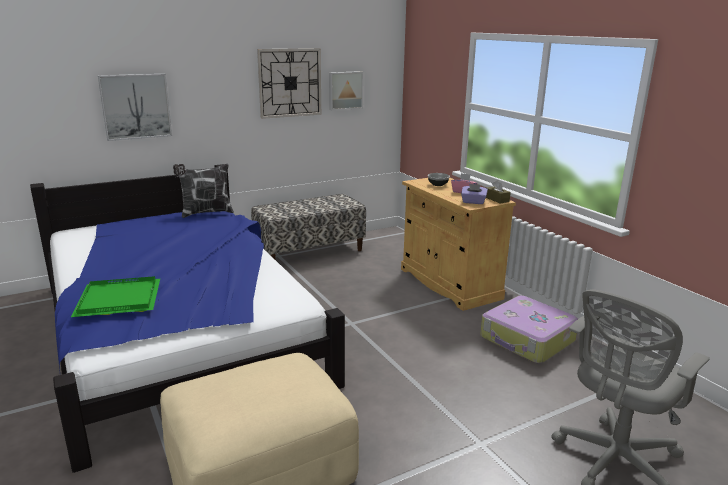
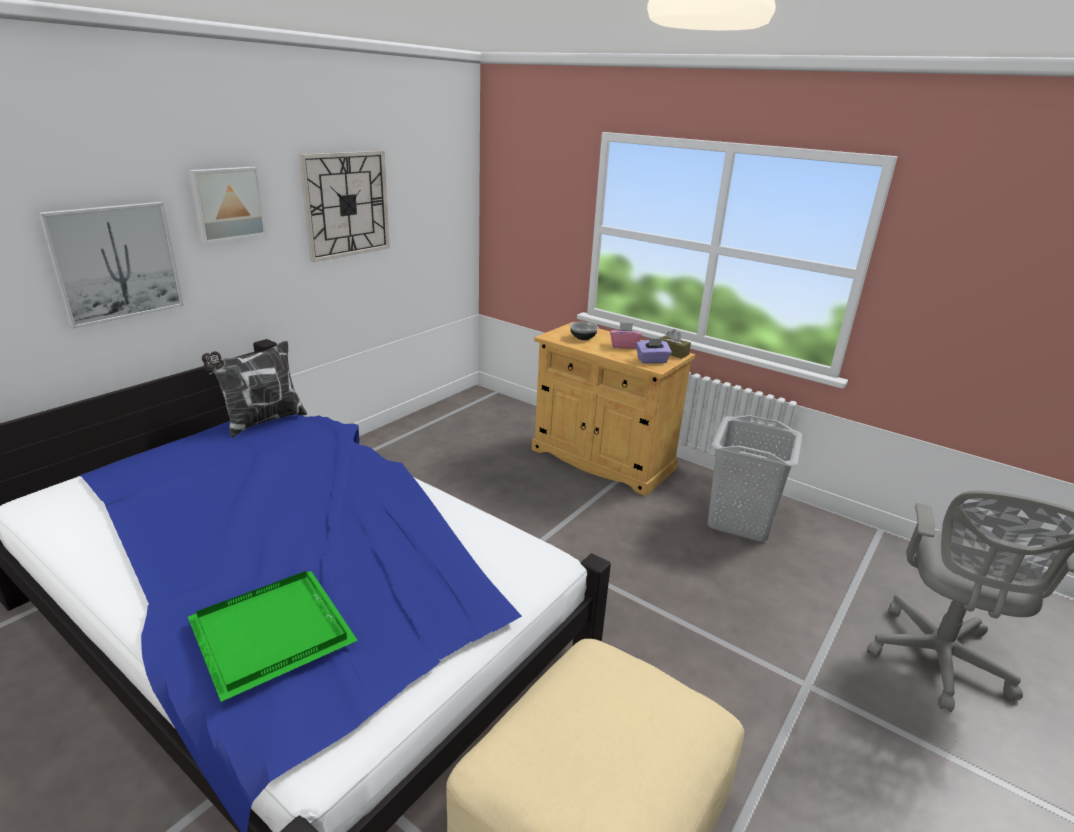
camera: 25 degrees left, 5 degrees up
(309, 252) = (395, 443): bench -> none
(345, 90) = (415, 210): picture -> picture (227, 203)
(527, 340) = (740, 521): suitcase -> grey laundry basket

